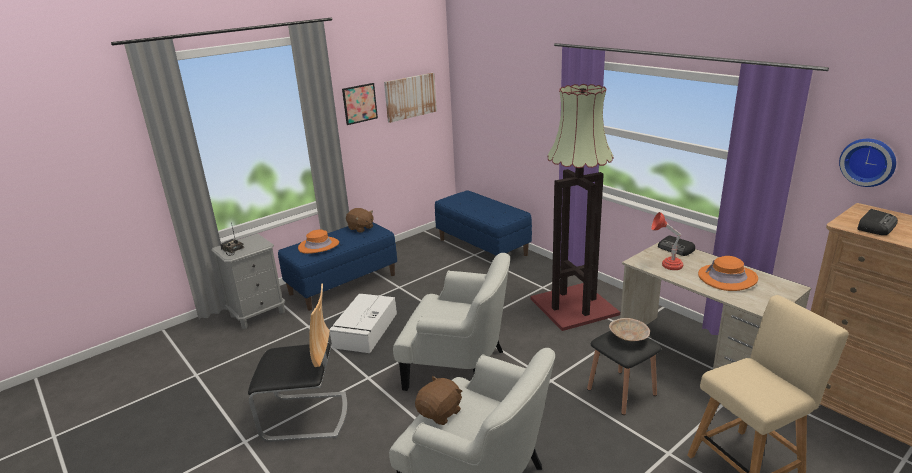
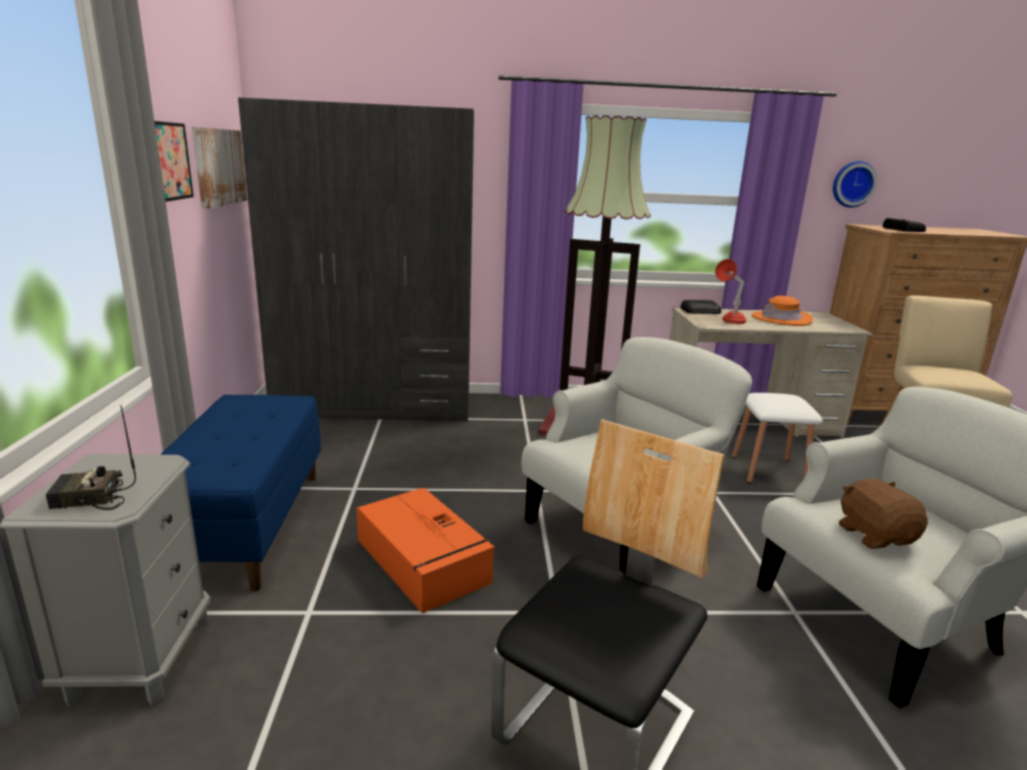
camera: 55 degrees left, 5 degrees down
(318, 246) = (214, 451): orange hat -> none
(361, 228) = (240, 406): brown plush toy -> none
(365, 331) = (423, 562): white storage box -> orange storage box
(483, 247) = (375, 406): blue bench -> grey wardrobe
(621, 392) = (768, 470): black stool -> white stool
(629, 338) = (783, 397): beige bowl -> none

